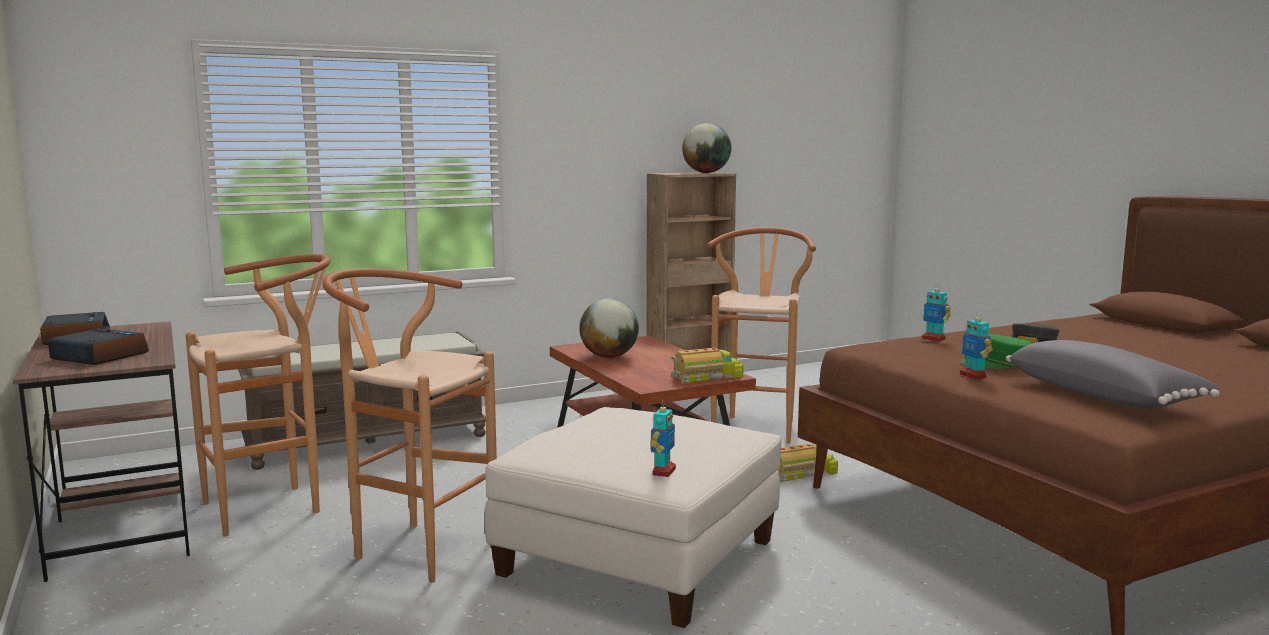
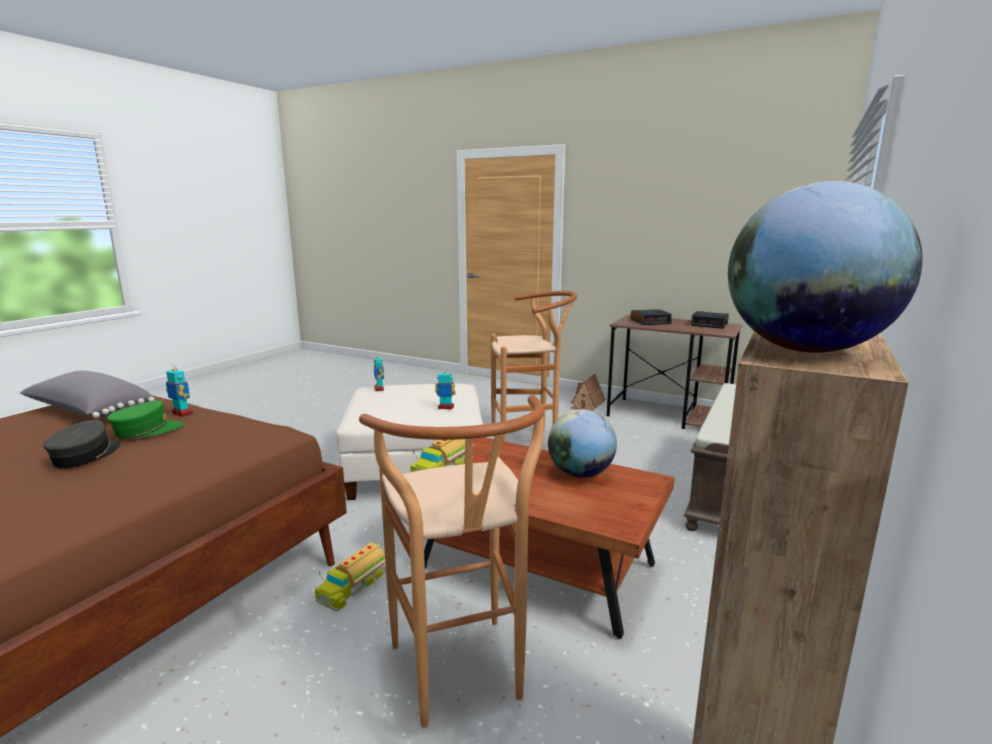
camera: 145 degrees right, 5 degrees up
(138, 590) = (587, 405): none -> toy house
(274, 506) = (640, 438): brown stool -> none
(934, 339) = (192, 457): toy robot -> toy robot (446, 407)

